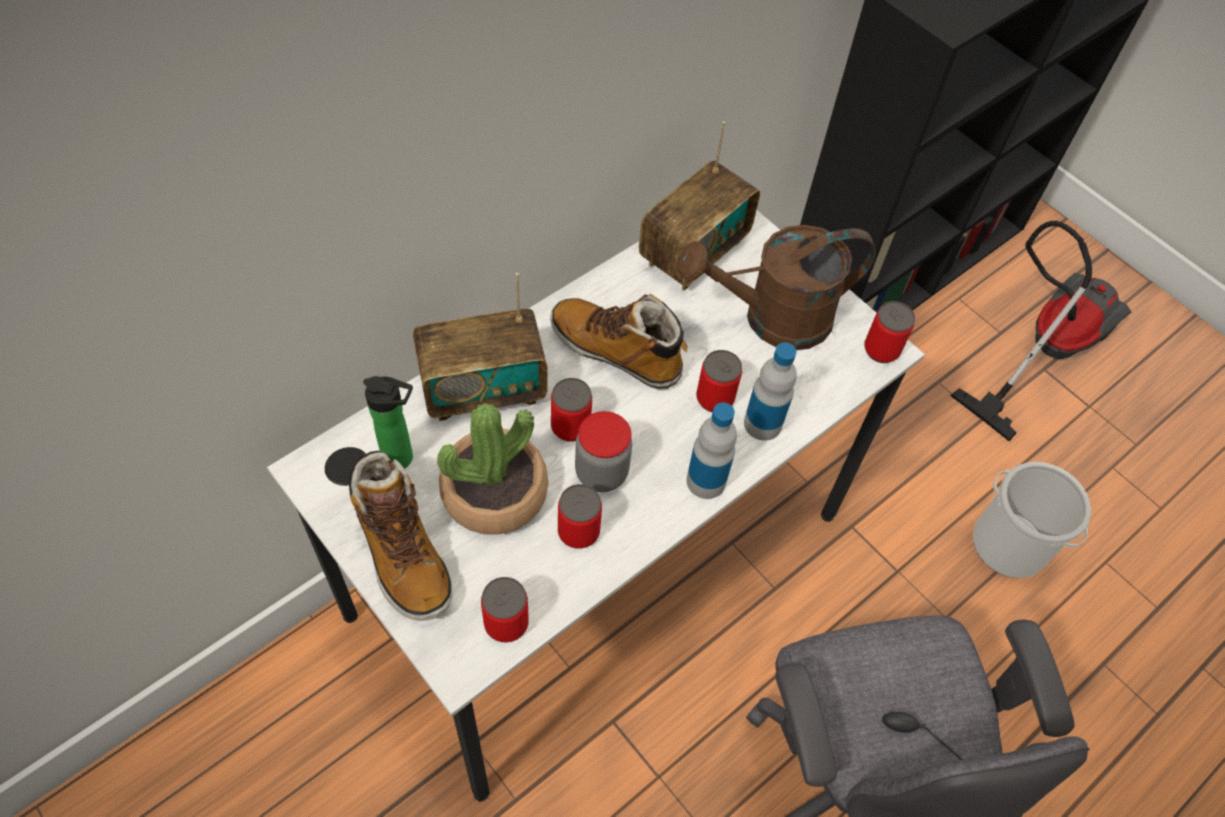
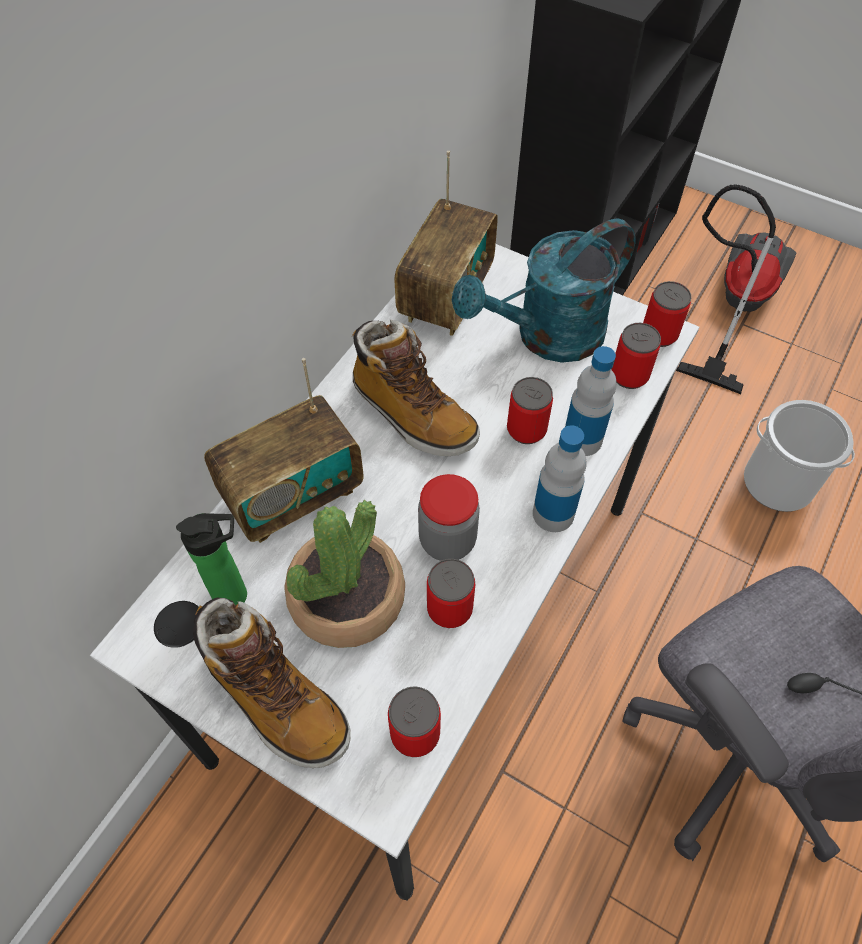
camera: 15 degrees left, 0 degrees up
(570, 426) = (397, 503): can -> can (629, 375)
(617, 351) = (412, 414): boot -> boot turned 150 degrees counterclockwise
(772, 319) = (547, 337): brown watering can -> turquoise watering can

